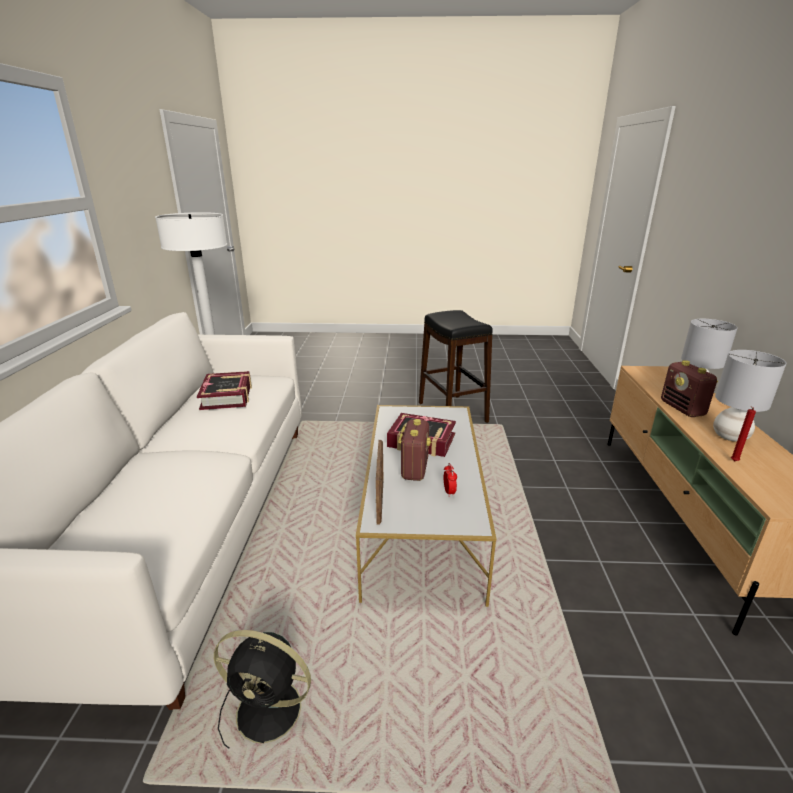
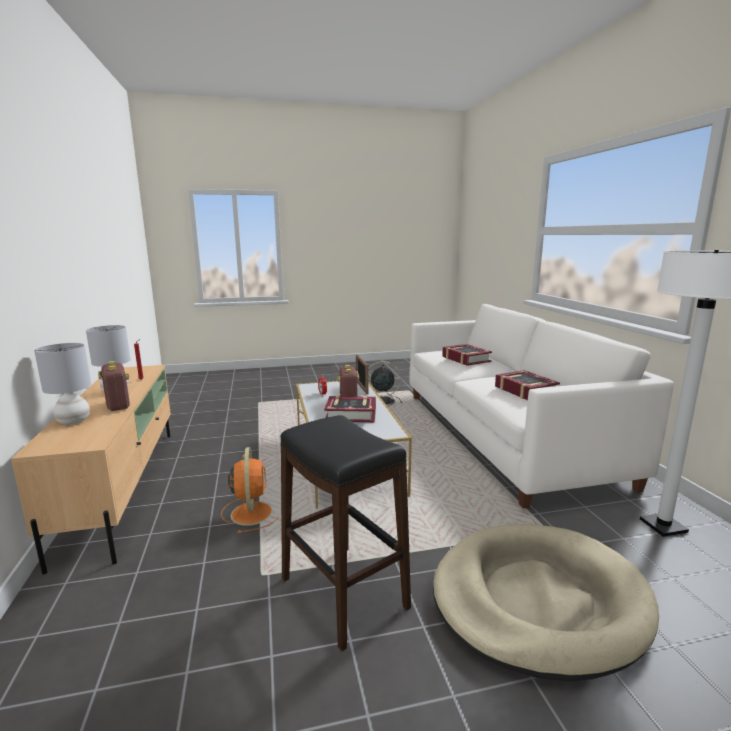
camera: 165 degrees right, 10 degrees down
(174, 475) = (465, 359): none -> book
(352, 397) = (538, 600): none -> beige dog bed
(522, 466) = (252, 512): none -> orange fan

